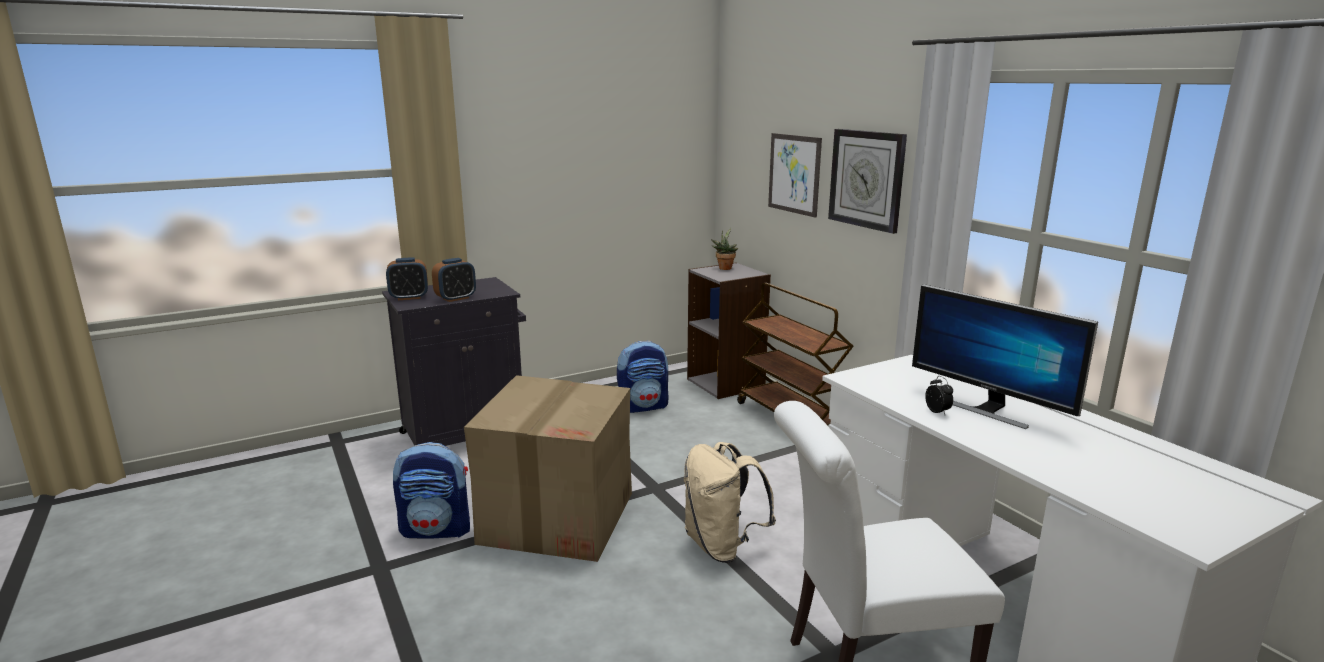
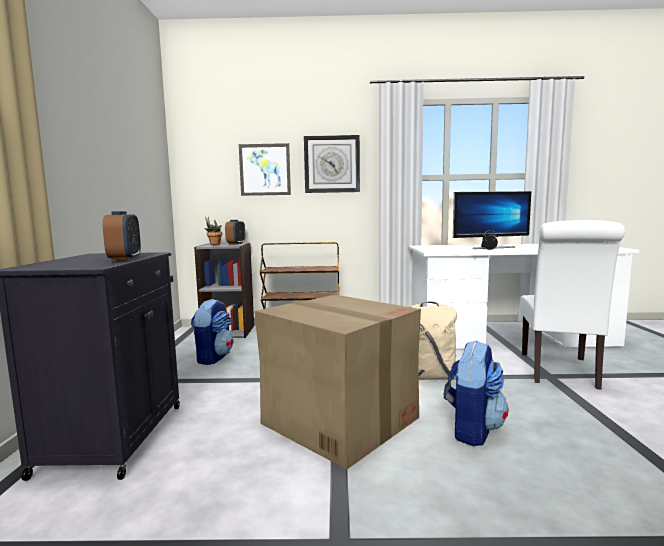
camera: 60 degrees left, 10 degrees down
(409, 297) = (63, 266): alarm clock -> alarm clock (236, 243)
(437, 529) = (296, 488): backpack -> backpack (472, 429)

